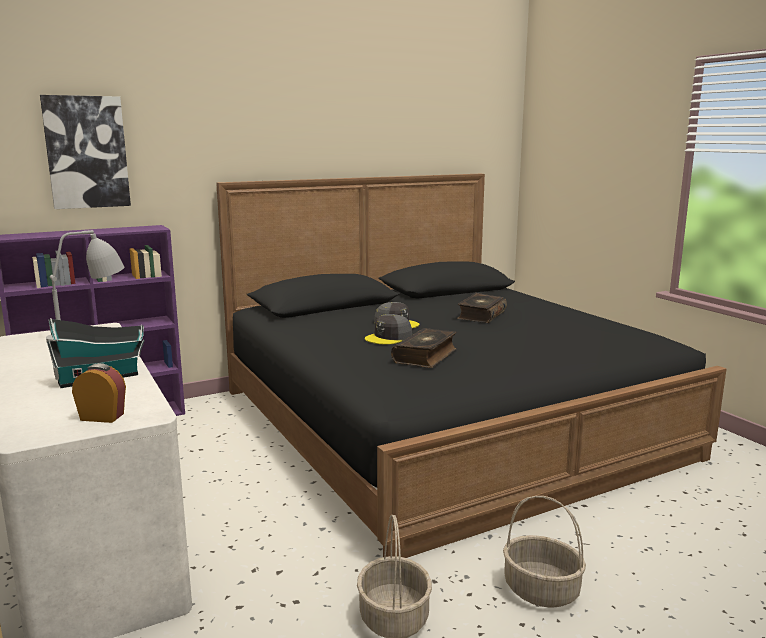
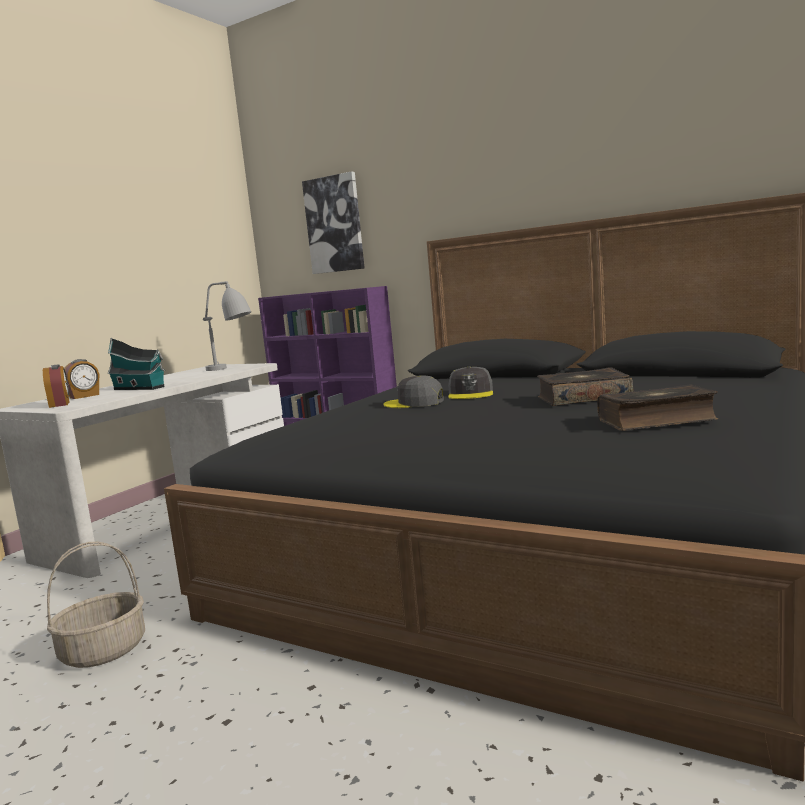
camera: 60 degrees right, 5 degrees down
(66, 403) = (84, 396): none -> alarm clock
(426, 356) = (371, 422): book -> book (656, 421)
(540, 590) = (186, 715): basket -> none

